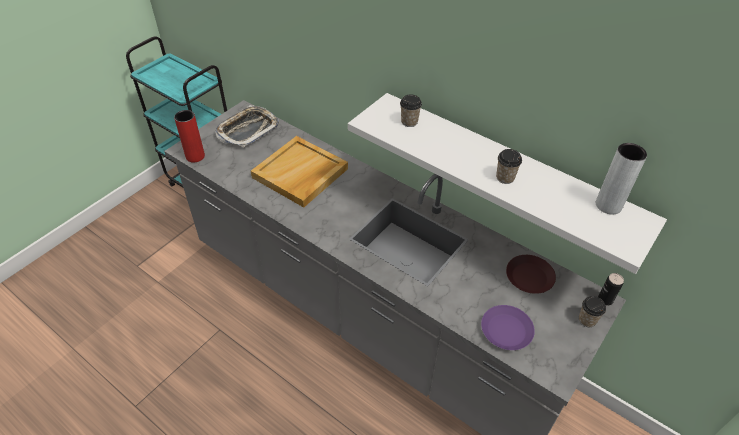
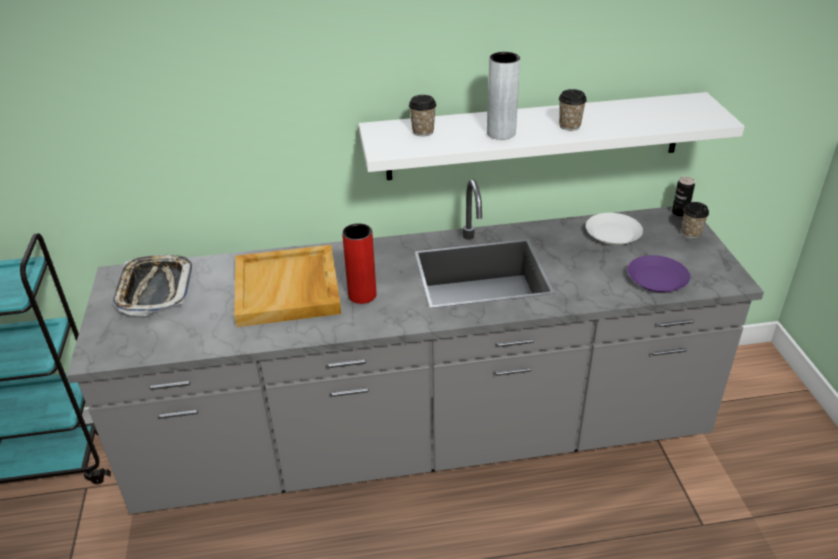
camera: 45 degrees left, 10 degrees down
(195, 156) = (125, 353): red vase -> red vase (362, 295)
(529, 277) = (613, 234): brown plate -> white plate
(608, 205) = (663, 103): grey vase -> grey vase (501, 133)

